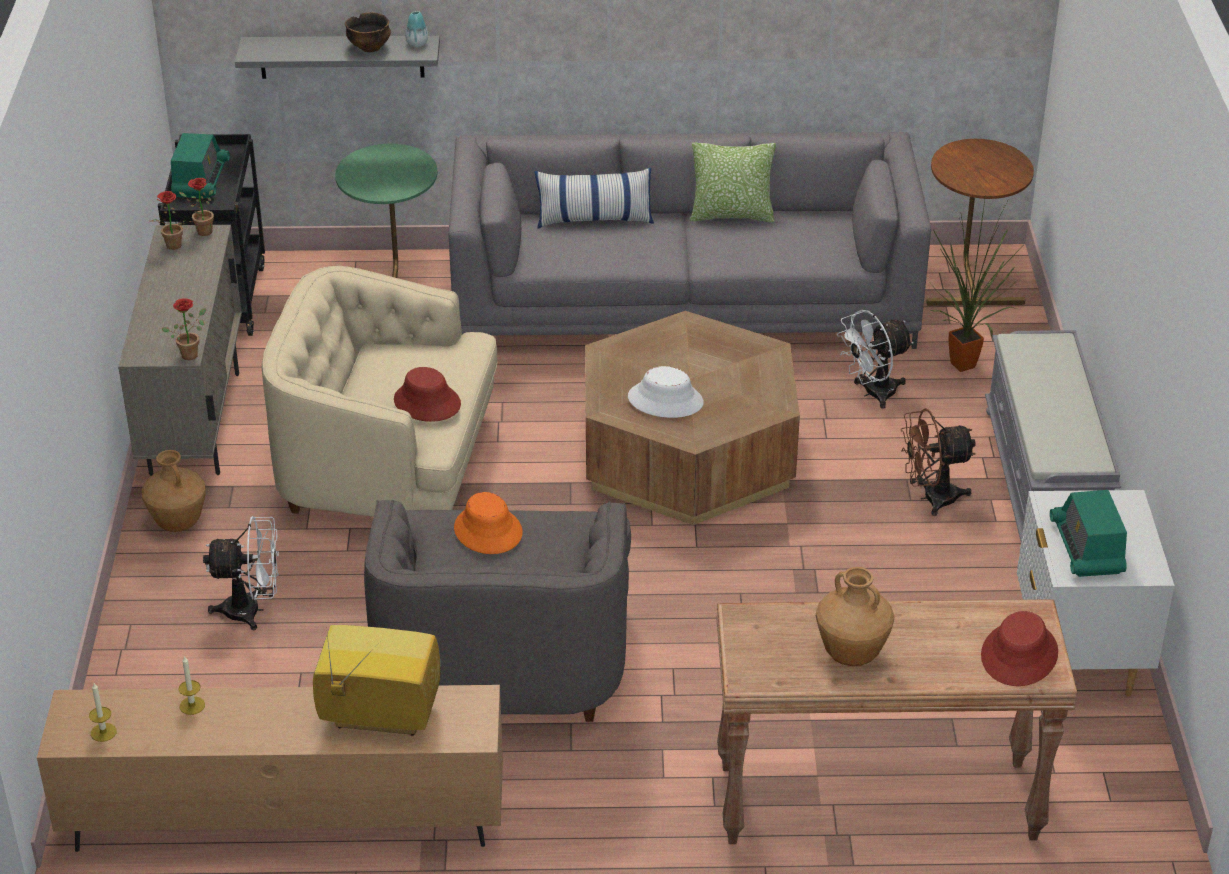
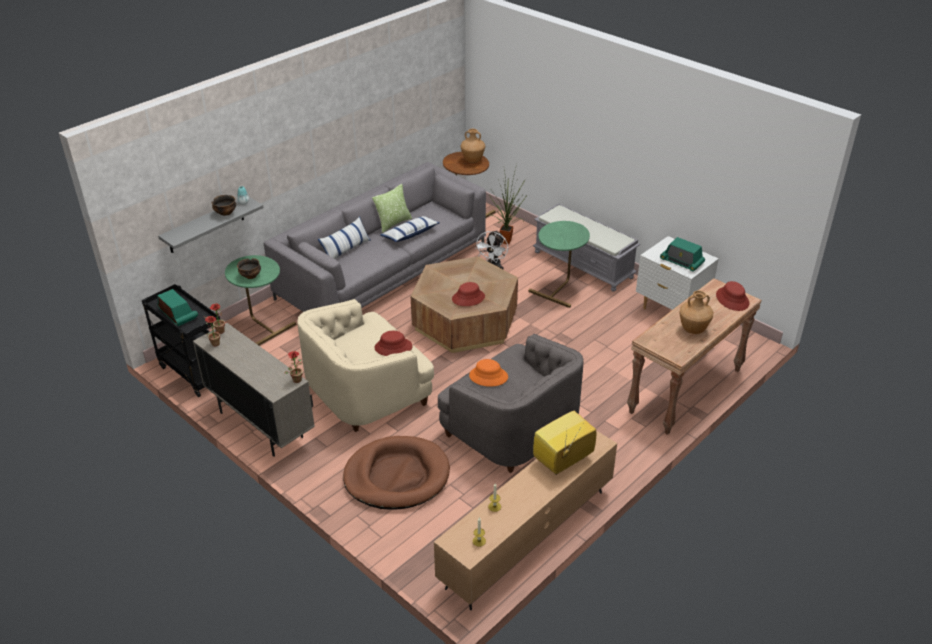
camera: 45 degrees left, 0 degrees up
(178, 523) = (315, 466): brown vase -> brown vase (472, 161)
(252, 610) = (397, 476): white fan -> brown dog bed
(371, 179) = (250, 276): none -> bowl
(665, 400) = (468, 298): white hat -> red hat
(729, 247) = (410, 234): none -> pillow
(931, 498) = (560, 289): brown fan -> green side table

